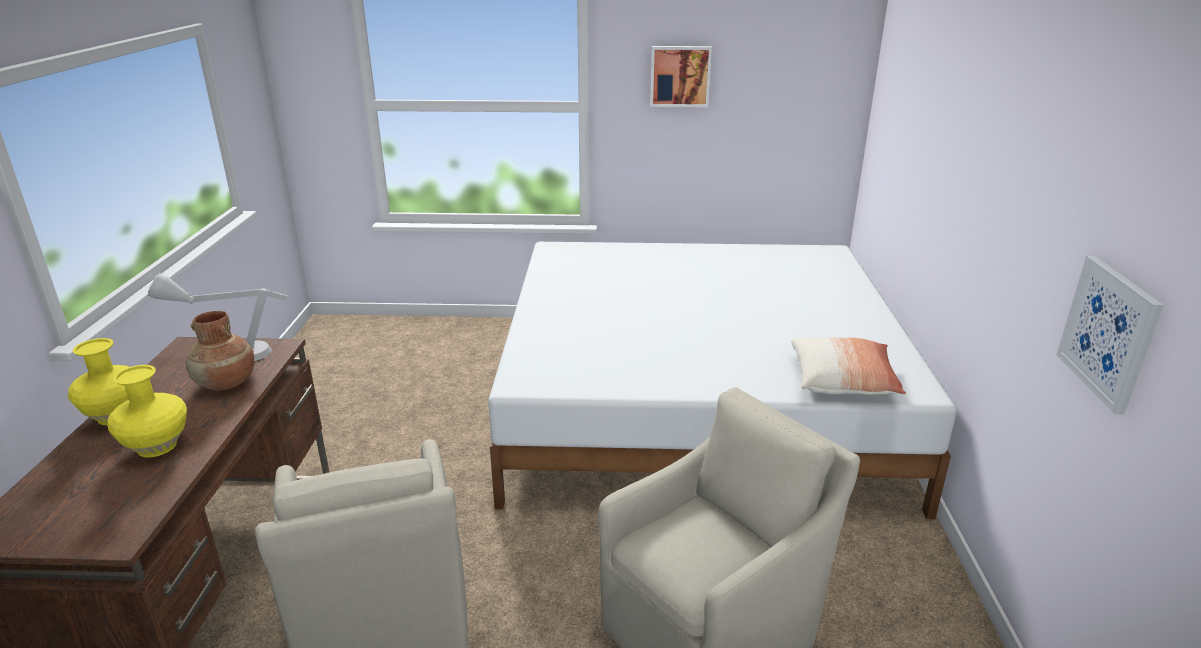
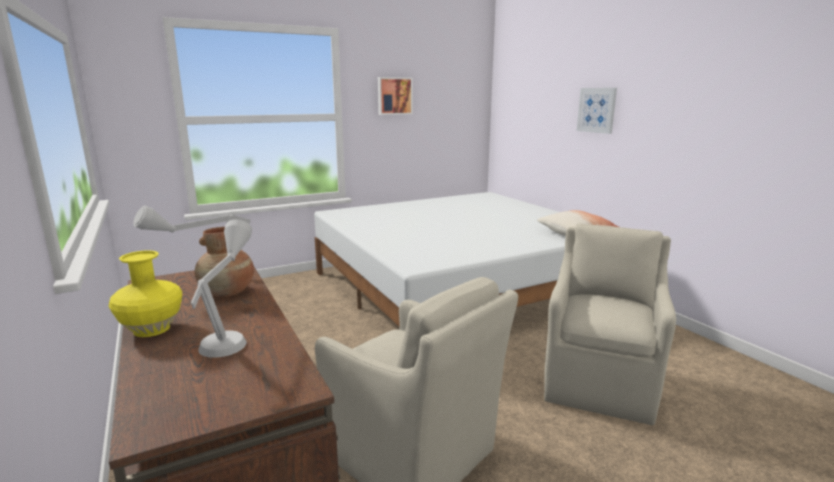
camera: 30 degrees left, 10 degrees down
(158, 446) = (231, 334): yellow vase -> grey table lamp
(1109, 332) = (755, 146): picture -> picture (597, 110)

